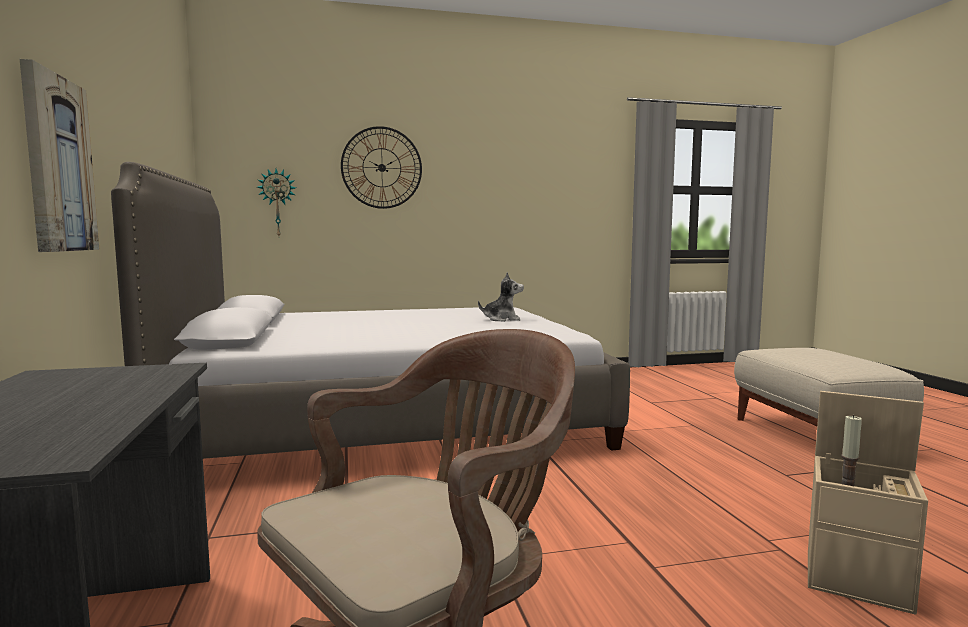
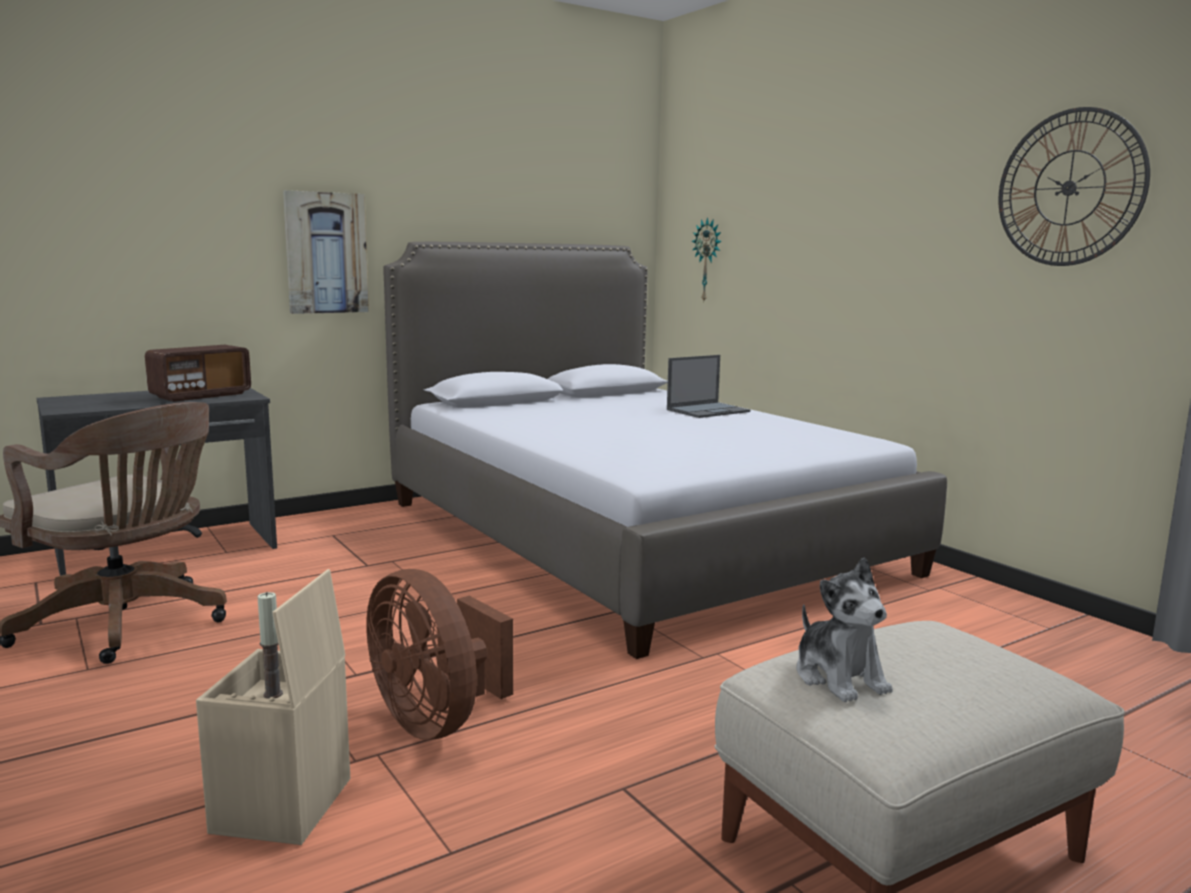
camera: 70 degrees right, 5 degrees up
(97, 385) = (201, 395): none -> radio
(379, 313) = (708, 410): none -> laptop
(381, 167) = (804, 210): wall clock -> wall clock (1069, 188)
(502, 319) = (732, 447): plush toy -> plush toy (839, 677)
(712, 516) = (436, 721): none -> brown fan

